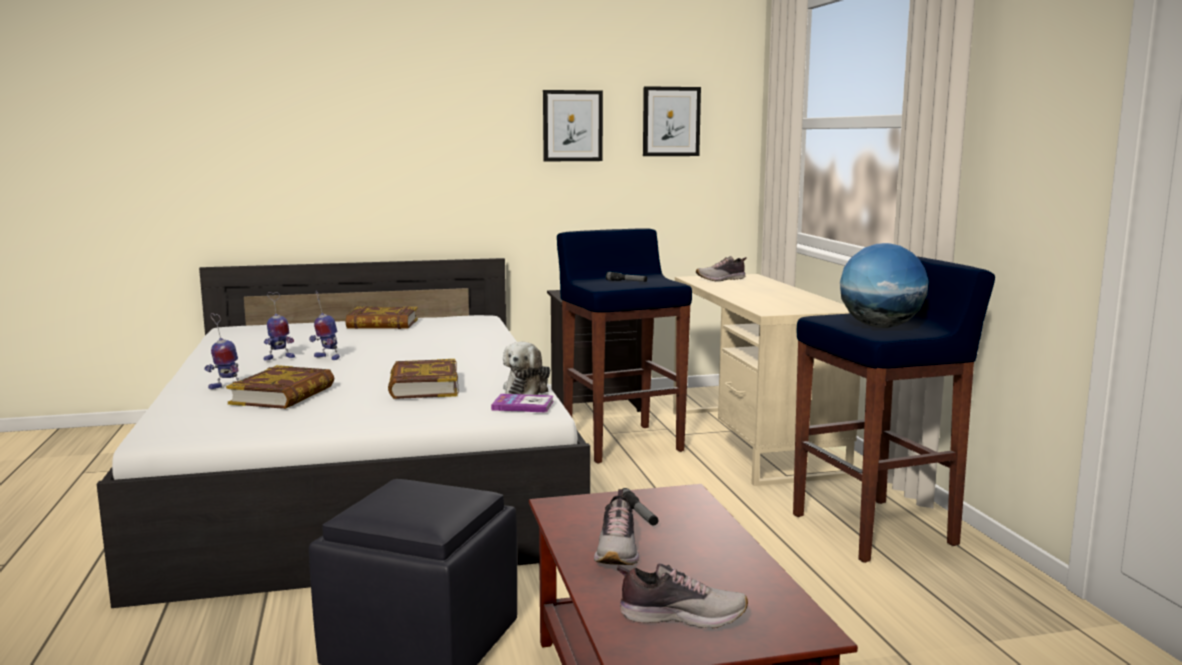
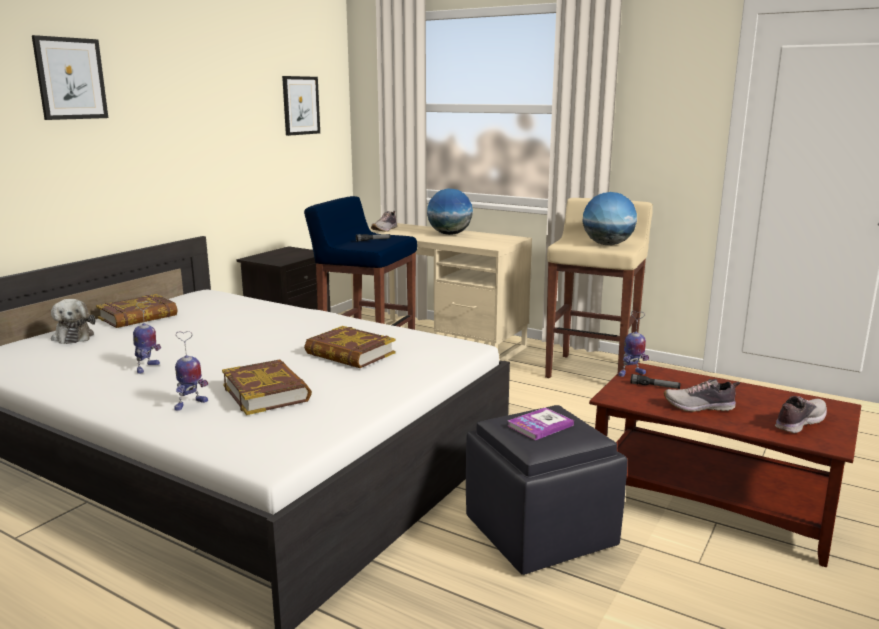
camera: 45 degrees left, 5 degrees up
(326, 357) = (195, 355): toy robot -> toy robot (631, 374)
(523, 405) = (453, 346): book -> book (540, 425)
(527, 389) = (418, 335): plush toy -> plush toy (73, 336)
(572, 126) = (238, 111): picture -> picture (70, 78)
(618, 550) = (699, 407): shoe -> shoe turned 135 degrees clockwise
(773, 293) = (449, 234): none -> globe
(875, 529) = (591, 371): blue stool -> beige stool

